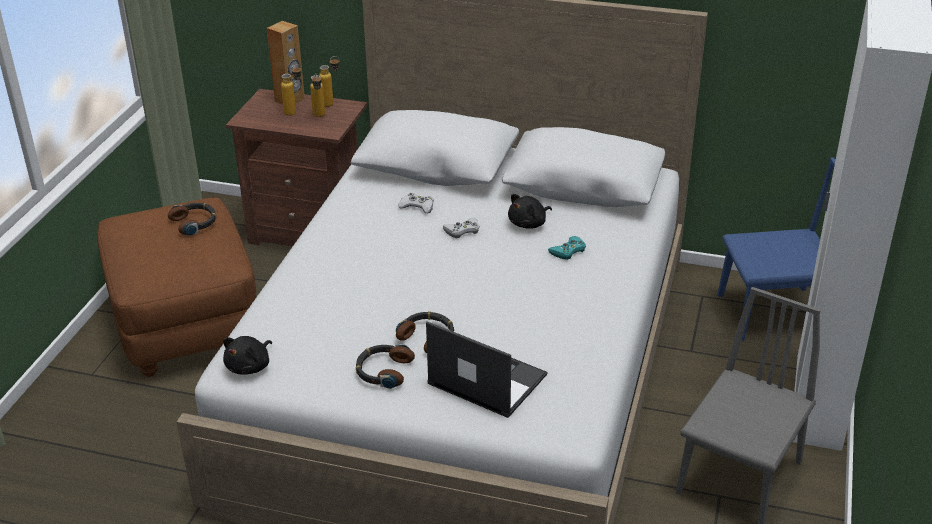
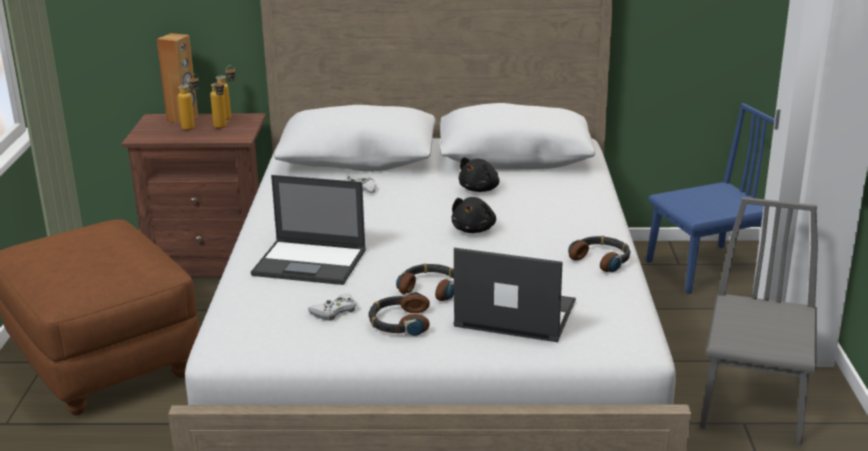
camera: 15 degrees left, 10 degrees down
(195, 223) = (110, 238): headphones -> headphones (601, 259)
(250, 366) = (245, 340): black plush toy -> black plush toy (474, 229)
(339, 289) = (311, 263): none -> laptop
(462, 231) = (416, 202): white game controller -> white game controller (334, 311)
(568, 251) = (532, 205): turquoise game controller -> none

